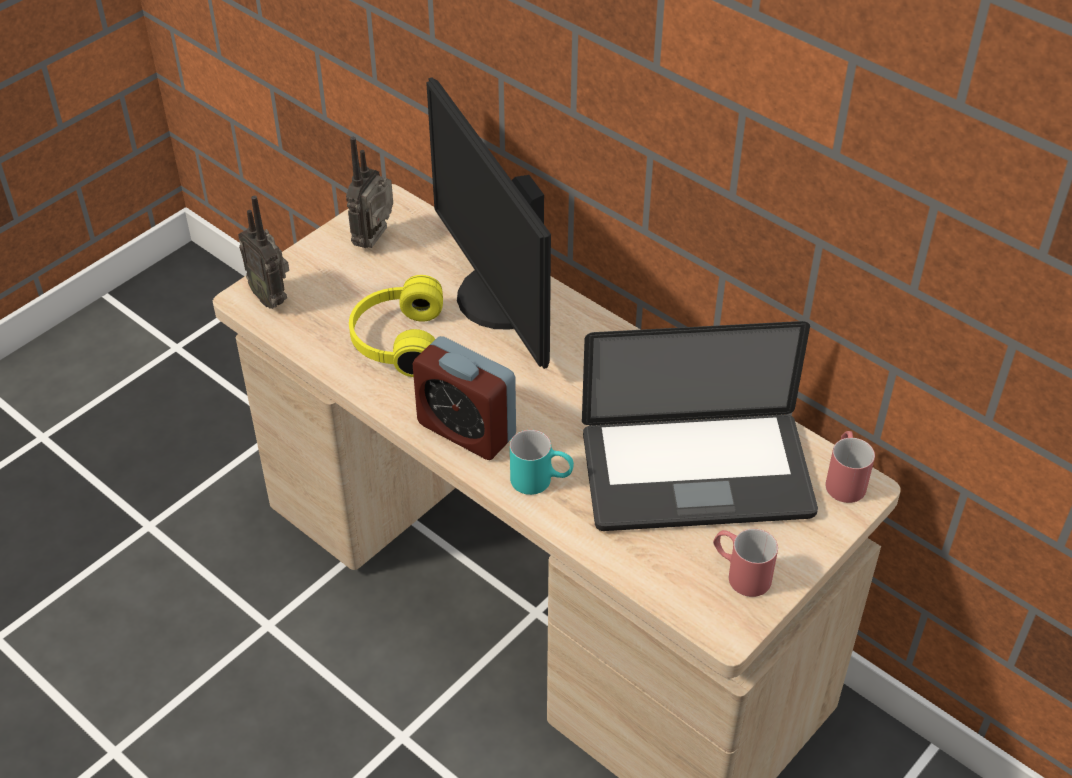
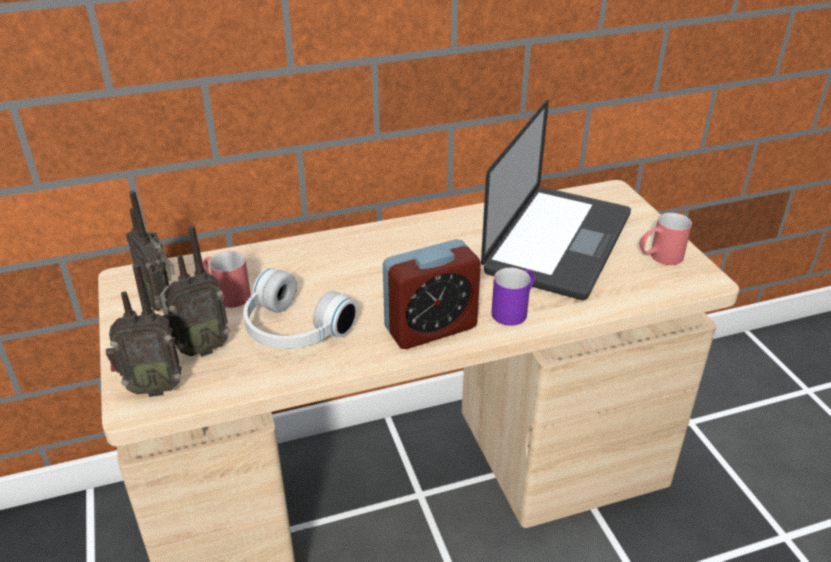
camera: 60 degrees left, 10 degrees down
(333, 298) = (200, 349): none -> radio
(396, 340) = (292, 330): yellow headphones -> white headphones
(498, 299) = (303, 264): monitor -> none
(541, 480) = (514, 310): turquoise mug -> purple mug
(844, 478) = (601, 194): red mug -> red mug (226, 294)

